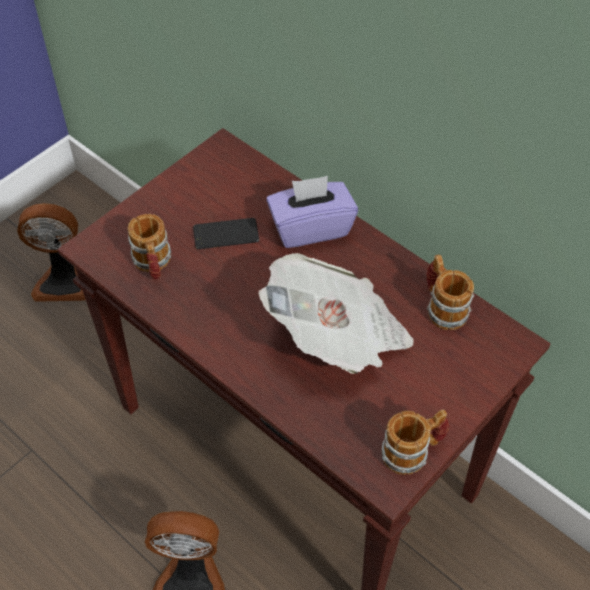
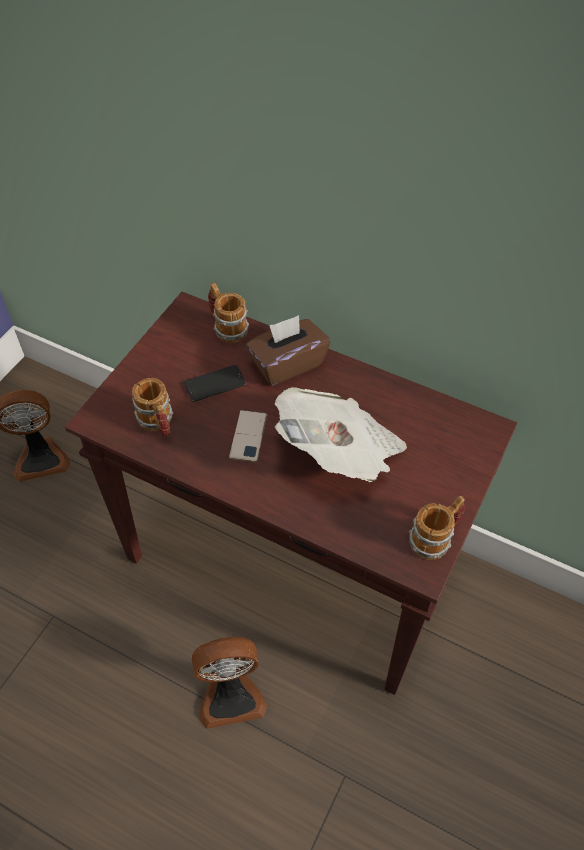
camera: 15 degrees left, 0 degrees up
(244, 297) = (248, 436): none -> phone
(310, 228) = (287, 364): purple tissue box -> brown tissue box
(443, 307) = (420, 410): mug -> mug (227, 327)

